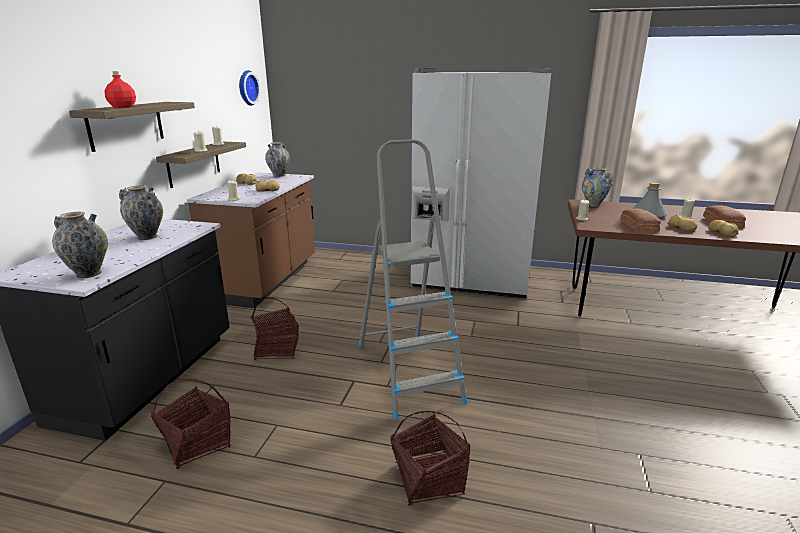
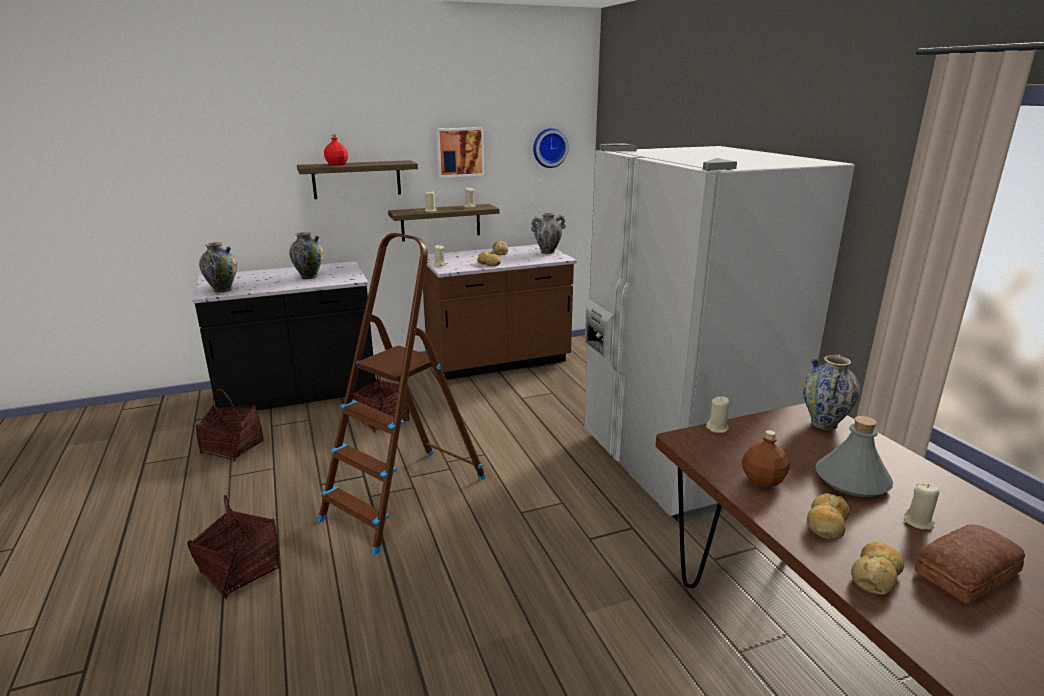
camera: 55 degrees right, 0 degrees up
(197, 92) = (459, 152): none -> picture
(408, 371) = (405, 498): grey step ladder -> brown step ladder
(639, 226) = (763, 480): bread -> brown bottle

